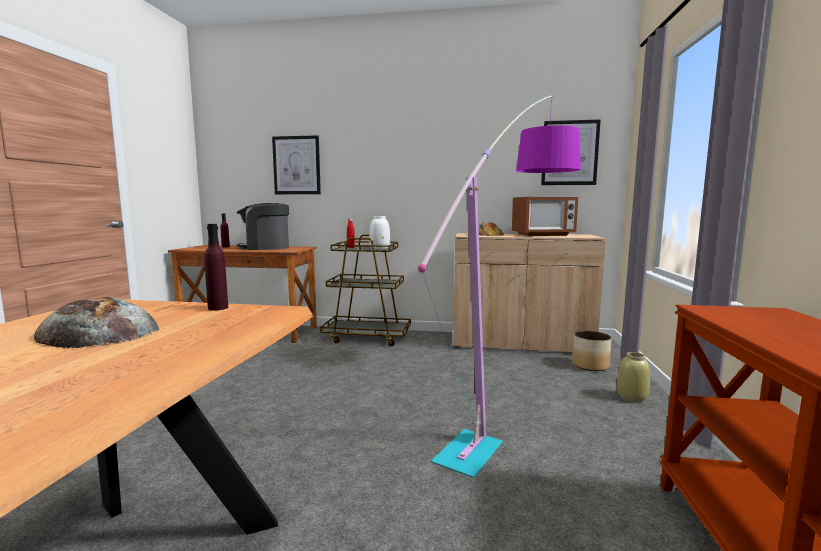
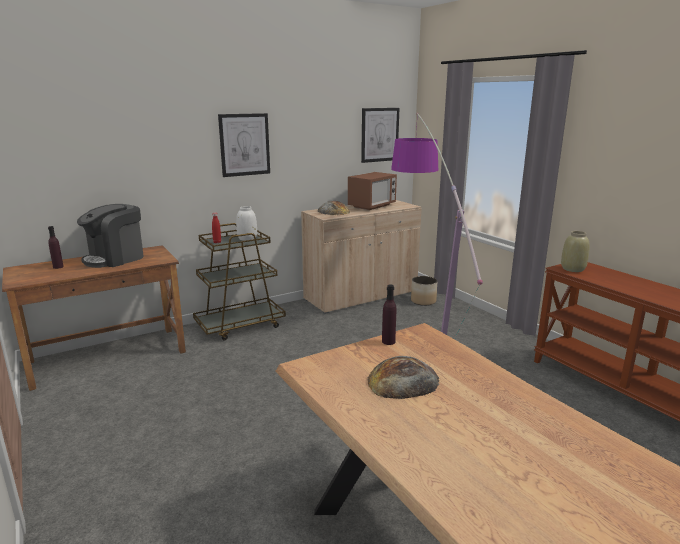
camera: 40 degrees left, 10 degrees up
(296, 165) = (128, 156): picture -> picture (244, 144)
(632, 397) = (468, 317): beige vase -> beige vase (572, 269)

